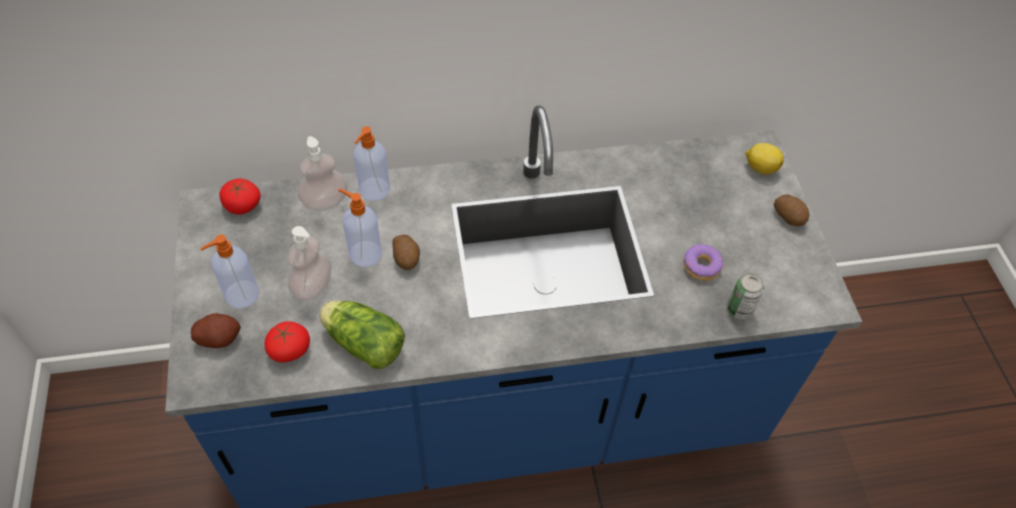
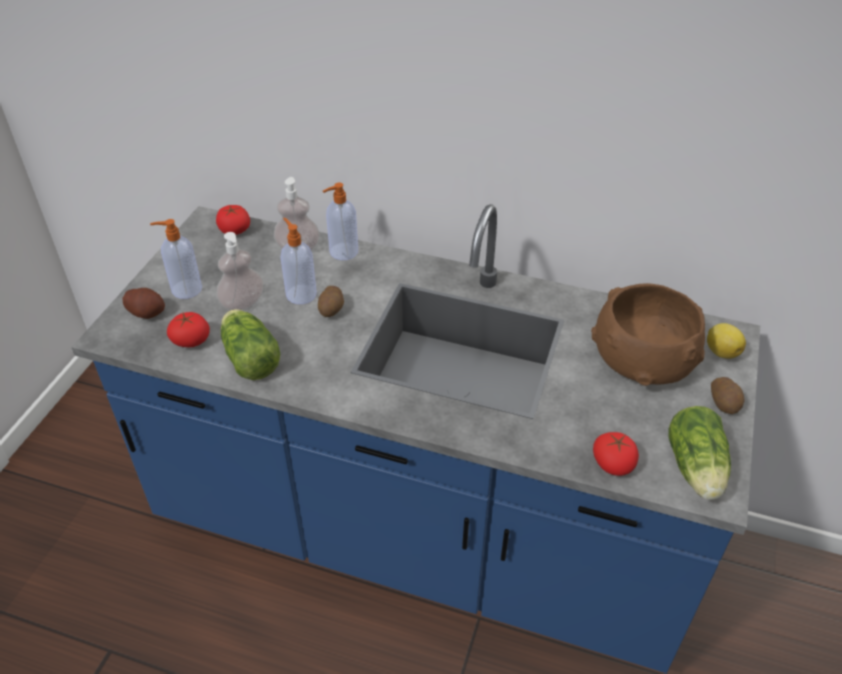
camera: 30 degrees right, 10 degrees down
(701, 267) = (599, 412): donut -> none
(703, 198) = (641, 357): none -> brown bowl
(739, 310) = (613, 463): can -> tomato
(801, 288) = (695, 470): none -> lettuce

